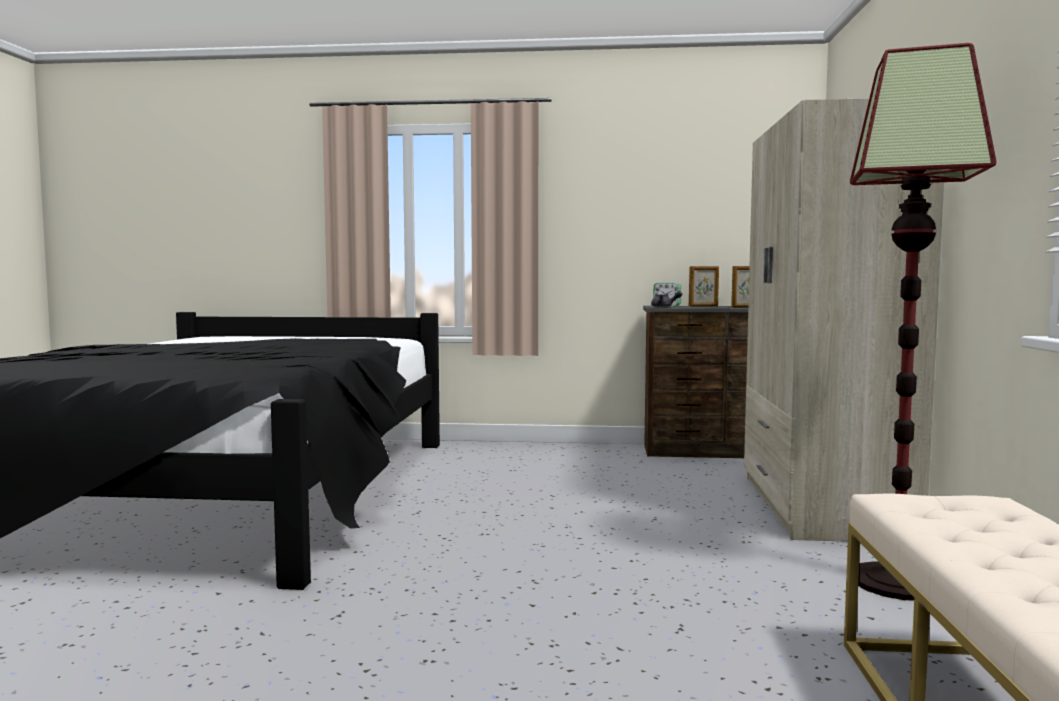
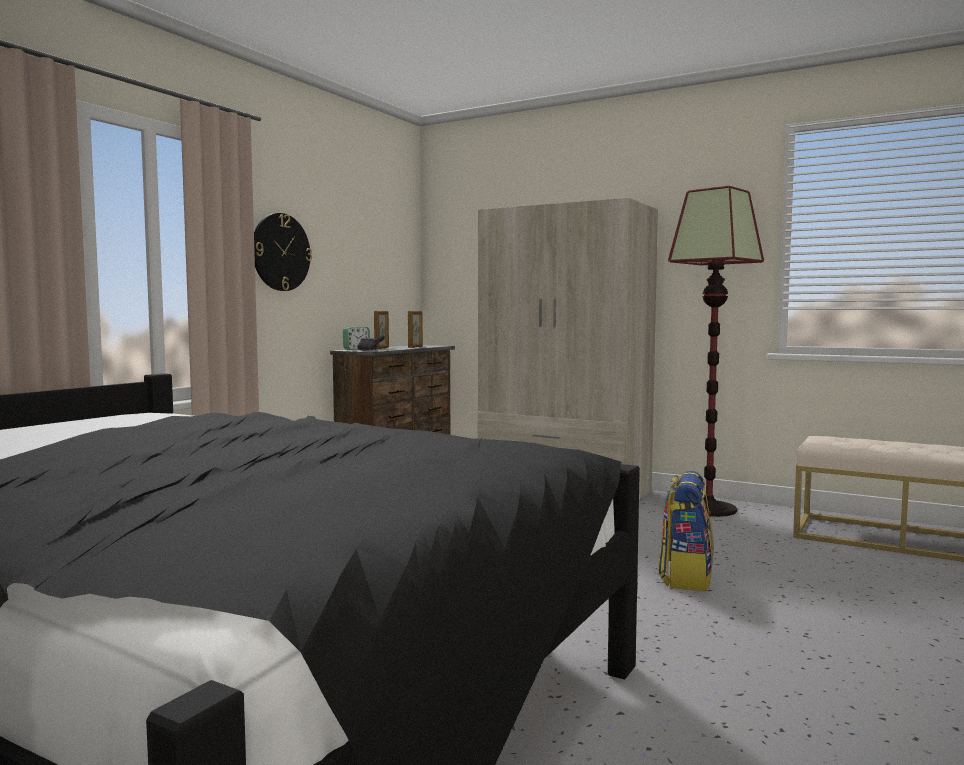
camera: 65 degrees left, 0 degrees up
(562, 590) = (685, 577): none -> backpack
(589, 213) = (281, 252): none -> wall clock

